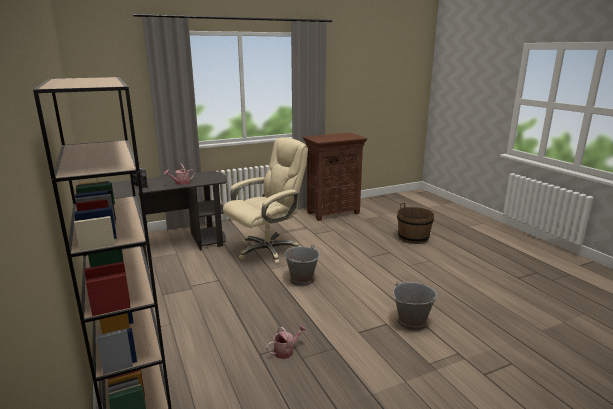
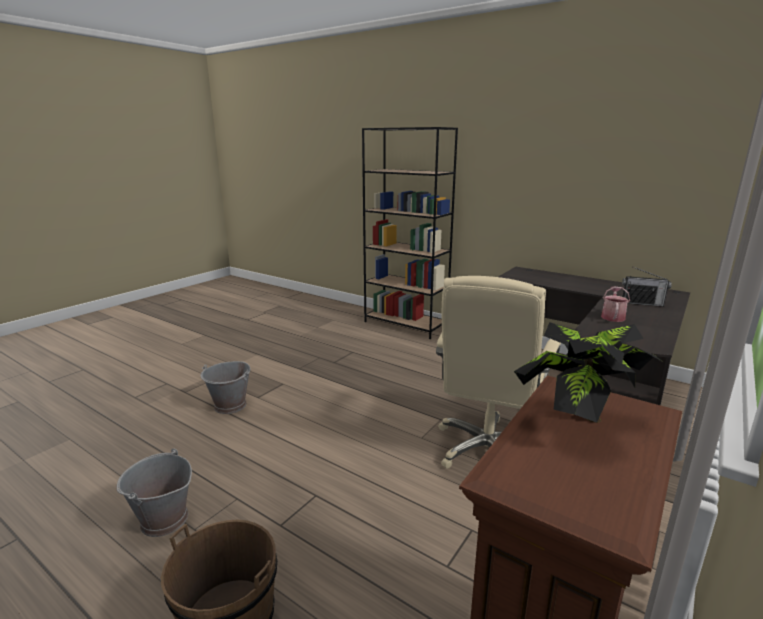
camera: 150 degrees right, 0 degrees up
(286, 351) = (335, 358): watering can -> none
(302, 280) = (383, 416): grey bucket -> grey bucket (163, 520)
(330, 137) = (579, 421): none -> potted plant

